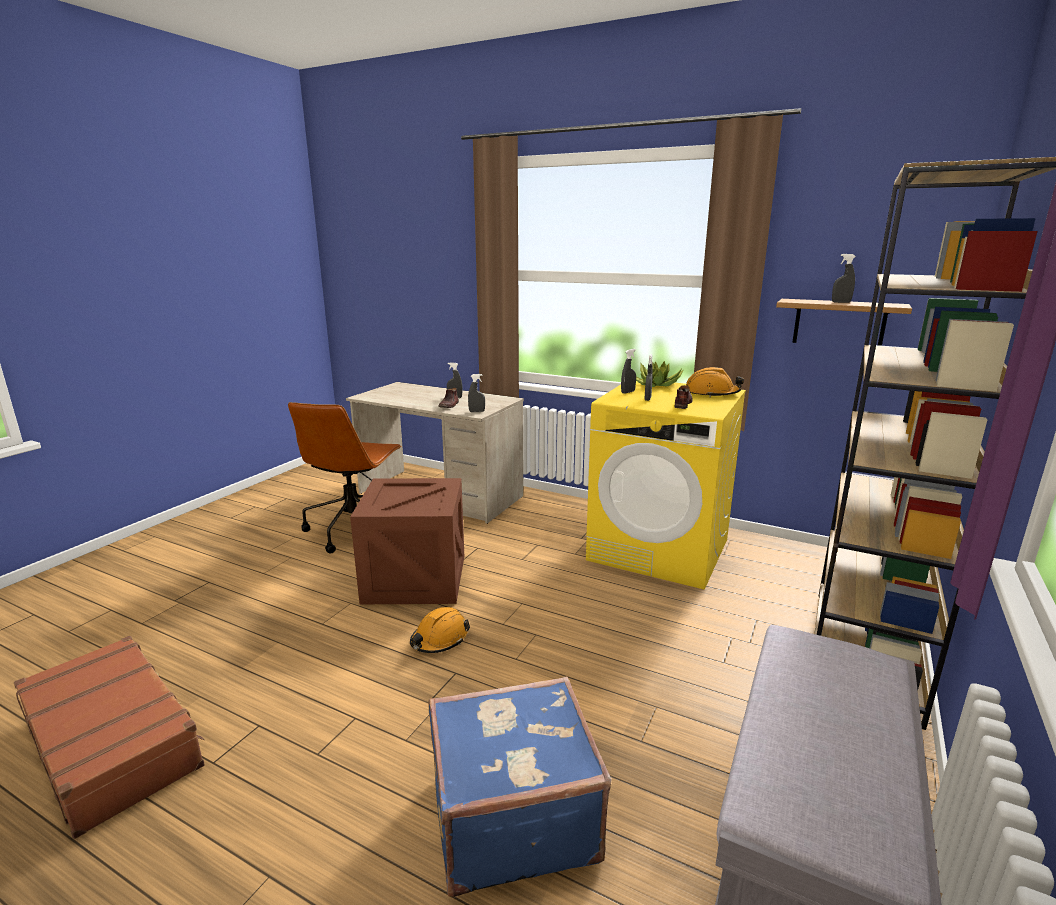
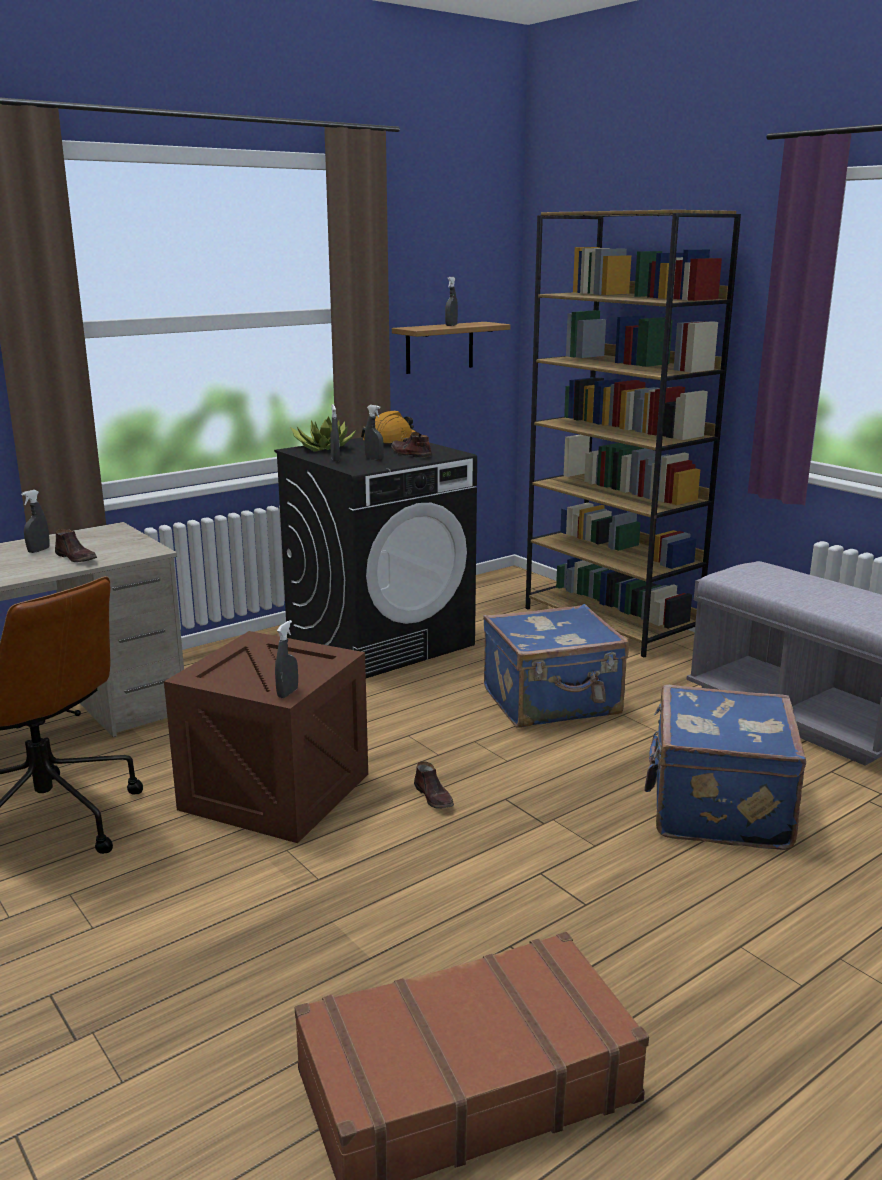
camera: 65 degrees left, 0 degrees up
(439, 639) = (434, 797): orange hard hat -> brown shoe
(476, 411) = (140, 549): grey spray bottle -> grey spray bottle (287, 693)
(639, 657) = (553, 703): none -> blue suitcase
(659, 550) = (380, 641): yellow washing machine -> black washing machine

